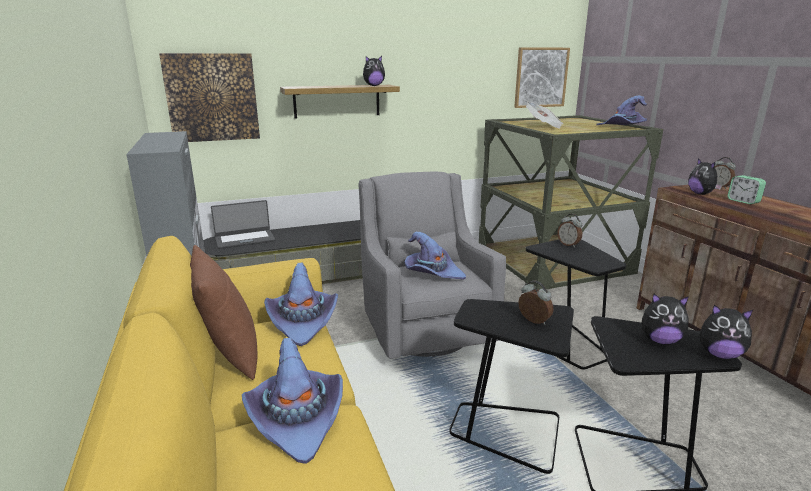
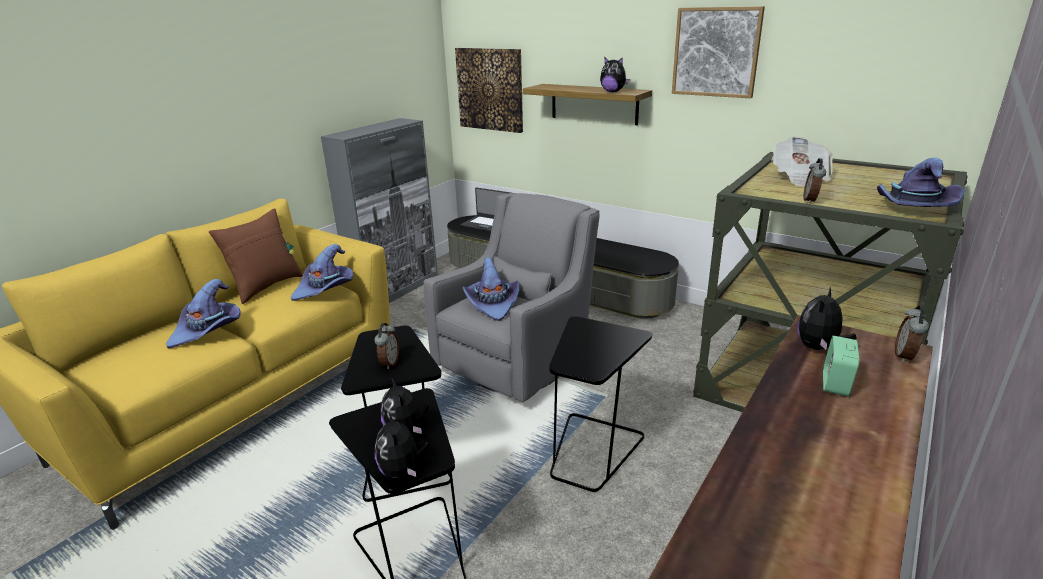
camera: 55 degrees right, 5 degrees up
(540, 77) = (901, 98): picture -> picture (716, 52)
(568, 244) = (615, 335): alarm clock -> alarm clock (811, 201)

